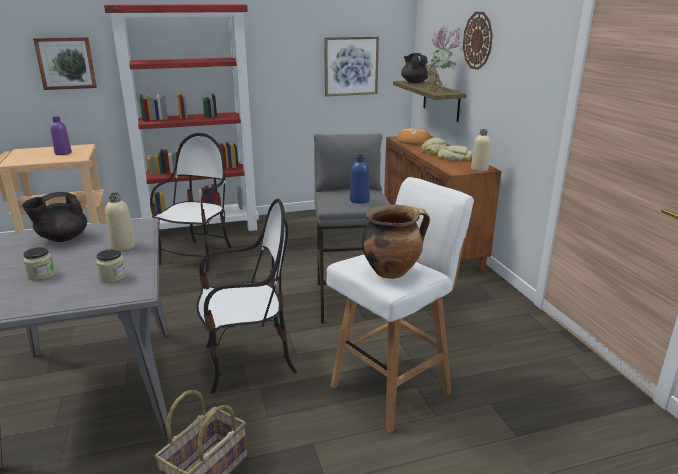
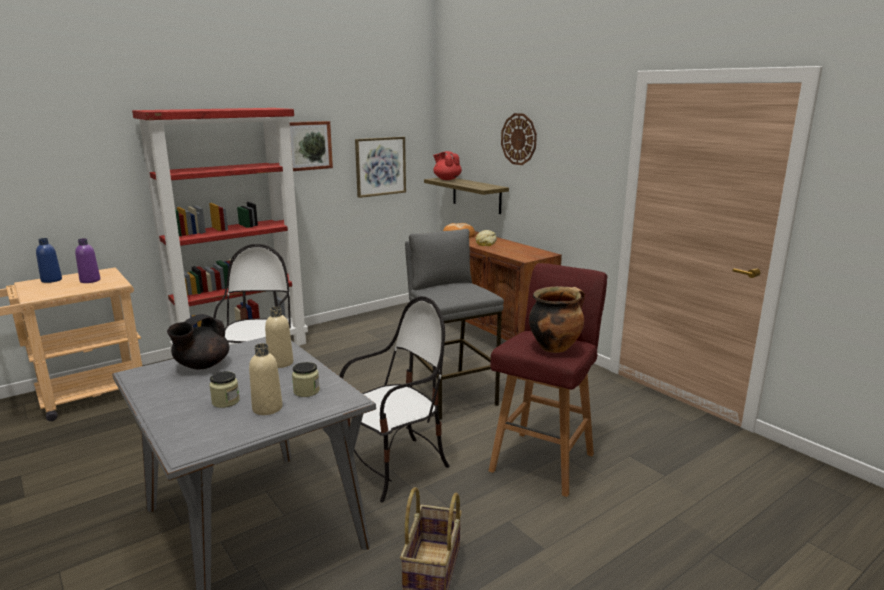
camera: 20 degrees left, 5 degrees down
(66, 63) = (81, 177): picture -> picture (308, 145)
(359, 200) = (466, 293): blue bottle -> blue bottle (51, 280)
(393, 388) = (543, 461): white stool -> red stool
(415, 82) = (447, 179): black teapot -> red teapot
(439, 90) = (481, 185): potted plant -> none
(454, 158) = (511, 247): bread -> none
(479, 169) = (542, 255): beige bottle -> beige bottle (267, 408)

